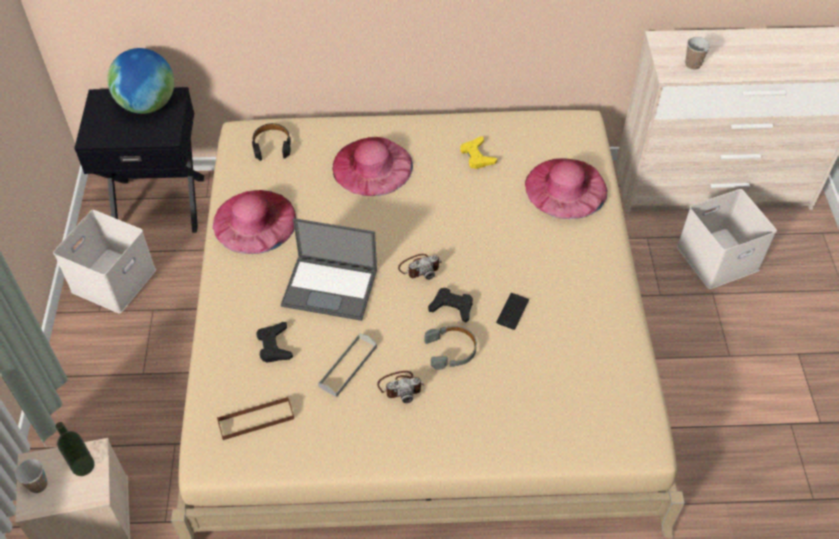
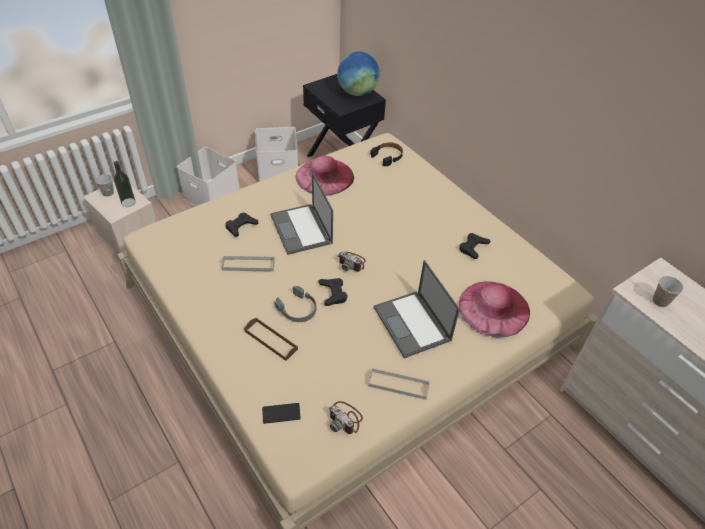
camera: 55 degrees right, 5 degrees down
(256, 420) = (184, 244): brown tray -> brown tray (271, 340)
(372, 166) = (414, 204): pink hat -> none
(401, 386) = (251, 297): camera -> camera (345, 419)
(477, 156) = (473, 247): yellow game controller -> black game controller
(512, 311) = (357, 328): phone -> phone (281, 413)
(540, 262) = (412, 324): none -> laptop
(605, 314) = (398, 385): none -> grey tray
(717, 259) = (578, 477): white storage box -> white storage box (211, 196)

